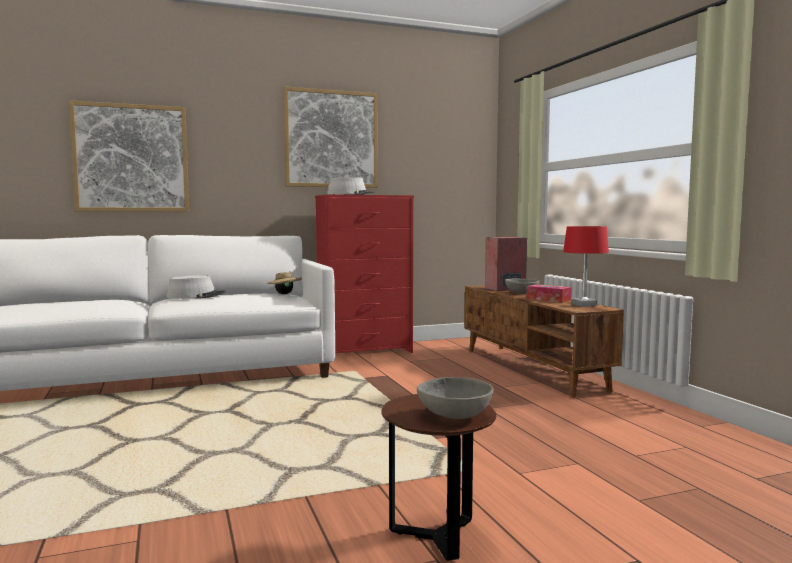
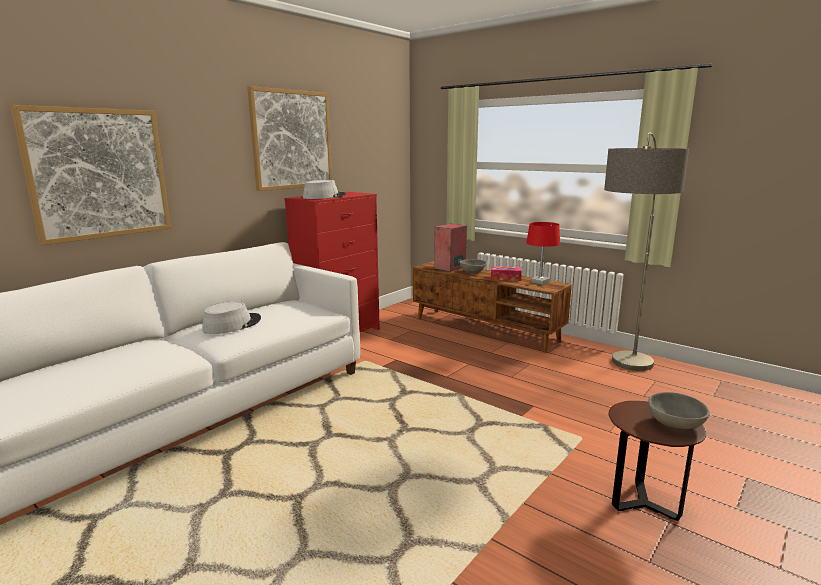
camera: 30 degrees left, 10 degrees up
(284, 294) = (297, 304): beige hat -> none
(634, 437) = (623, 380): none -> floor lamp

